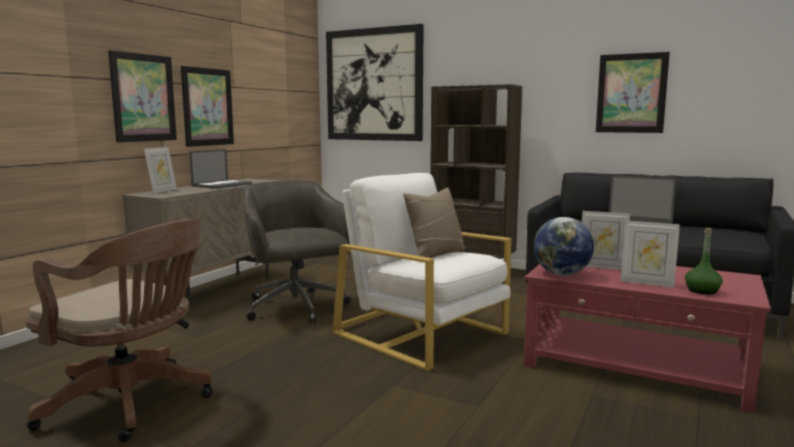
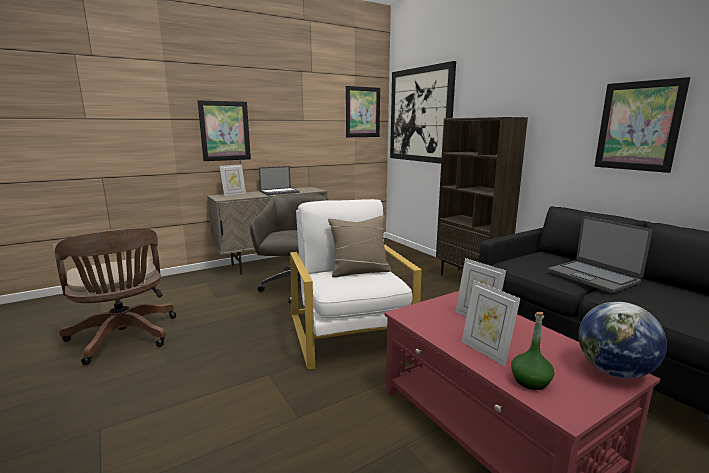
camera: 30 degrees right, 5 degrees up
(207, 107) = (278, 135): picture -> picture (362, 112)
(561, 274) = (420, 318): globe -> globe (613, 371)

